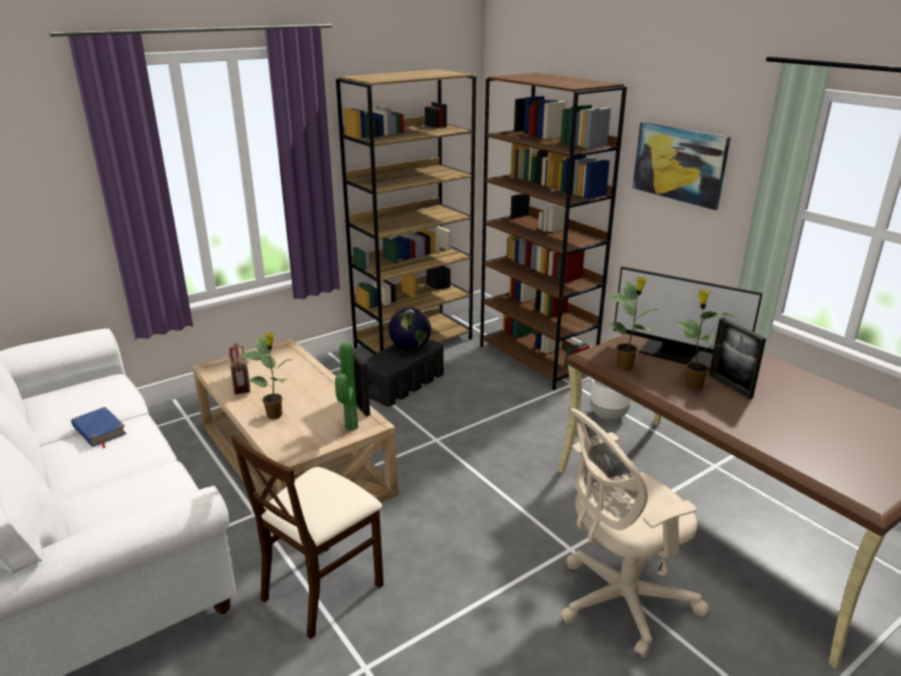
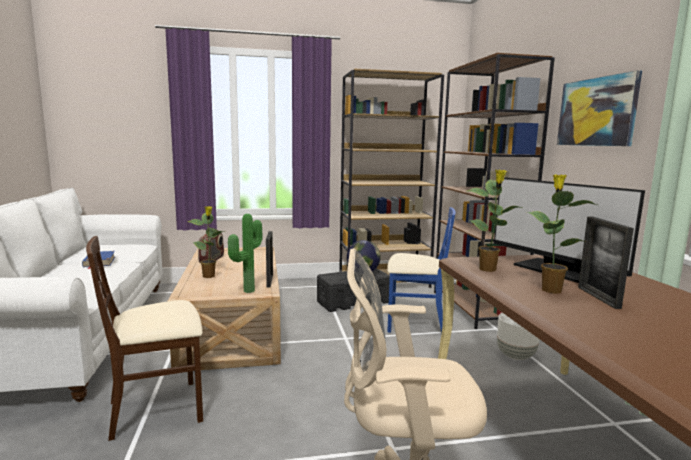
camera: 25 degrees right, 15 degrees down
(492, 399) = (415, 323): none -> blue chair

